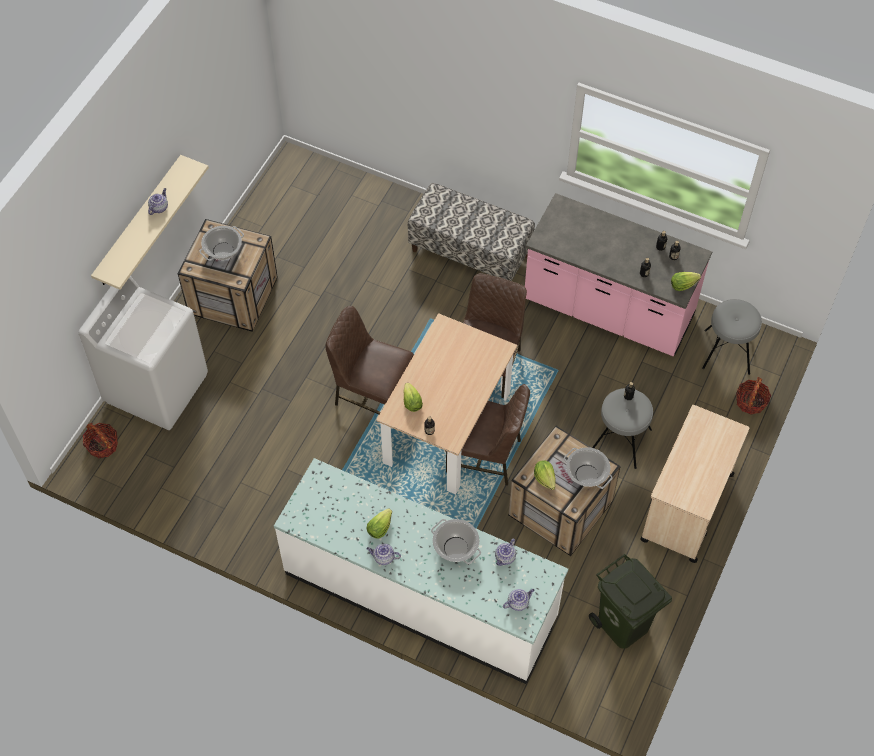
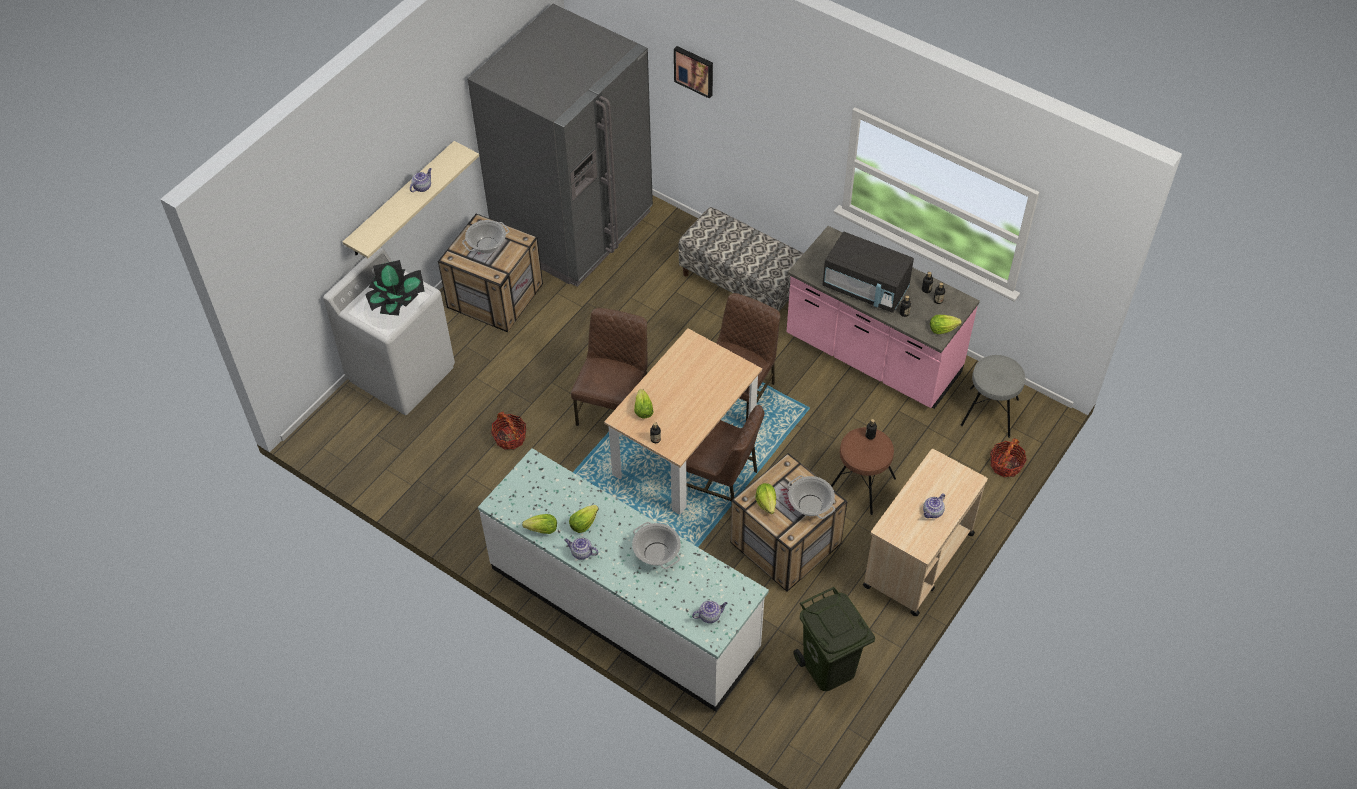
camera: 10 degrees right, 5 degrees down
(102, 445) = (337, 421): basket -> basket (510, 437)
(153, 327) = (398, 303): none -> potted plant
(296, 215) = (573, 228): none -> grey fridge
(341, 540) = (542, 530): none -> lettuce
(372, 394) = (614, 406): brown chair -> brown chair turned 75 degrees clockwise
(409, 56) = (694, 70): none -> picture
(505, 558) = (705, 570): teapot -> teapot (932, 512)
(603, 253) = (865, 288): none -> black microwave
(620, 440) = (861, 485): grey stool -> brown stool

